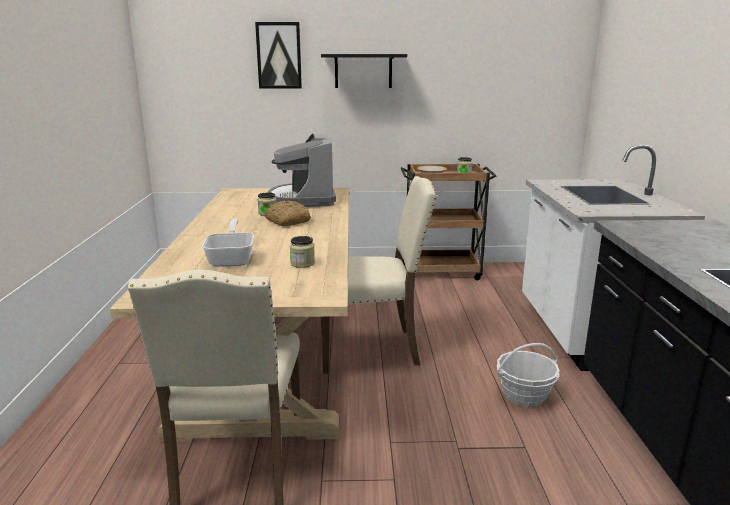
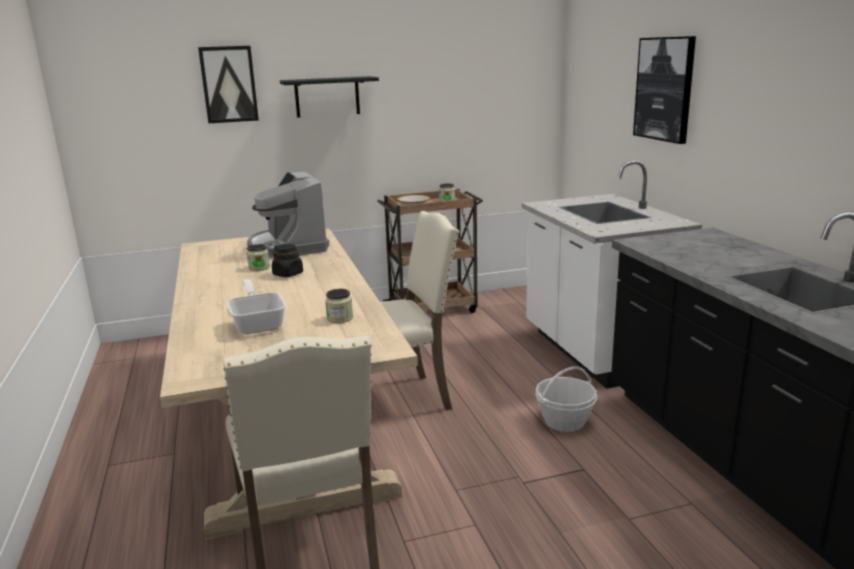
camera: 15 degrees left, 0 degrees up
(287, 221) = (288, 274): bread -> black jar
(685, 72) = (665, 89): none -> picture

